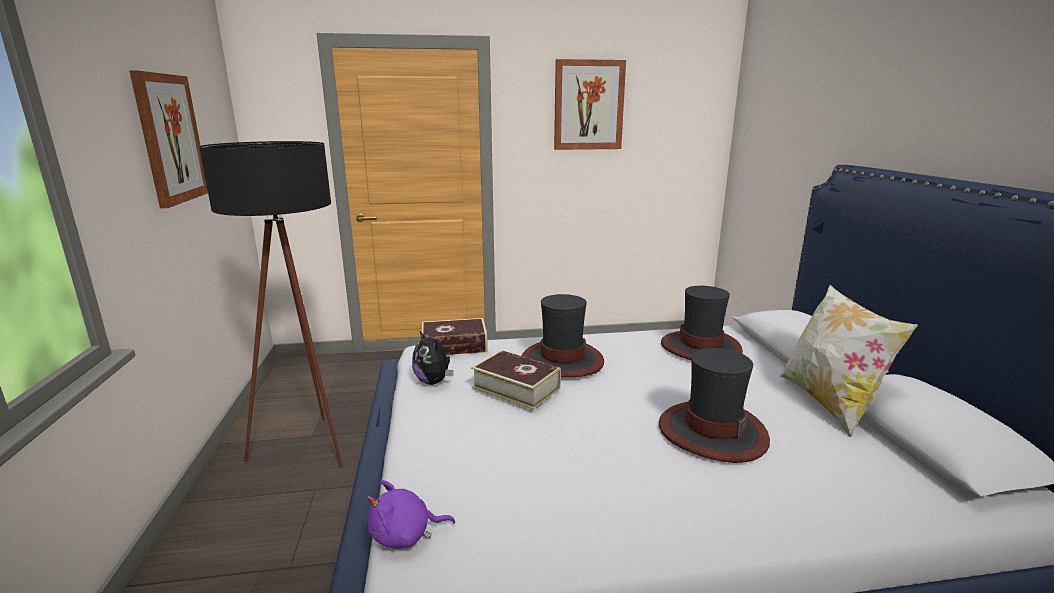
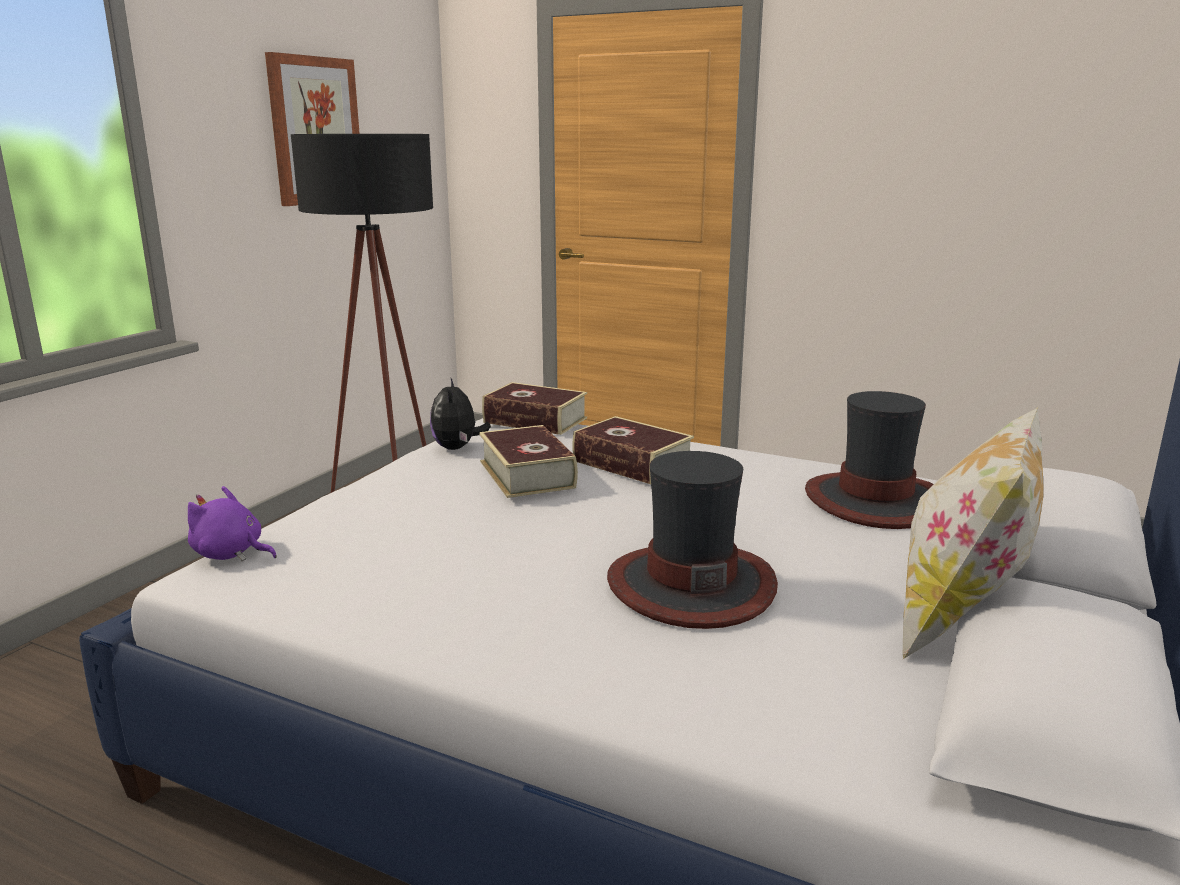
camera: 35 degrees right, 0 degrees up
(561, 361) = (632, 463): hat -> book
(588, 105) = (922, 90): picture -> none

